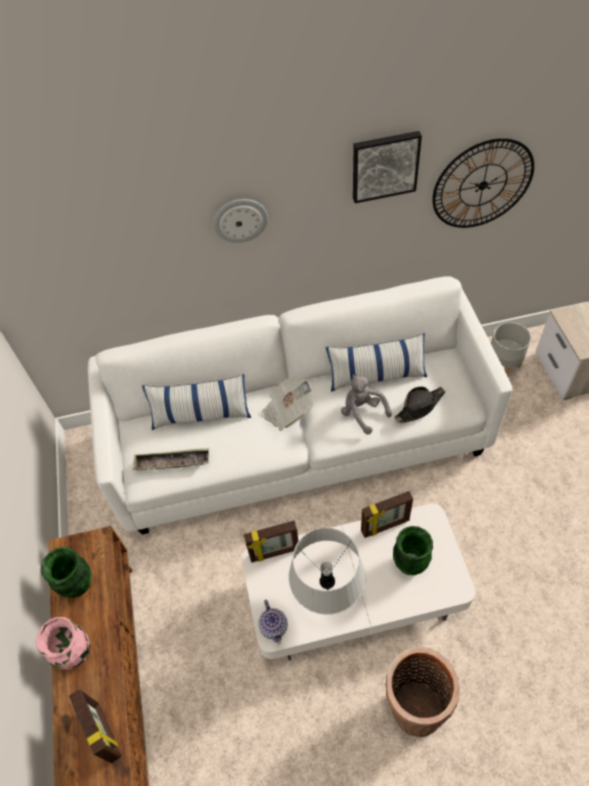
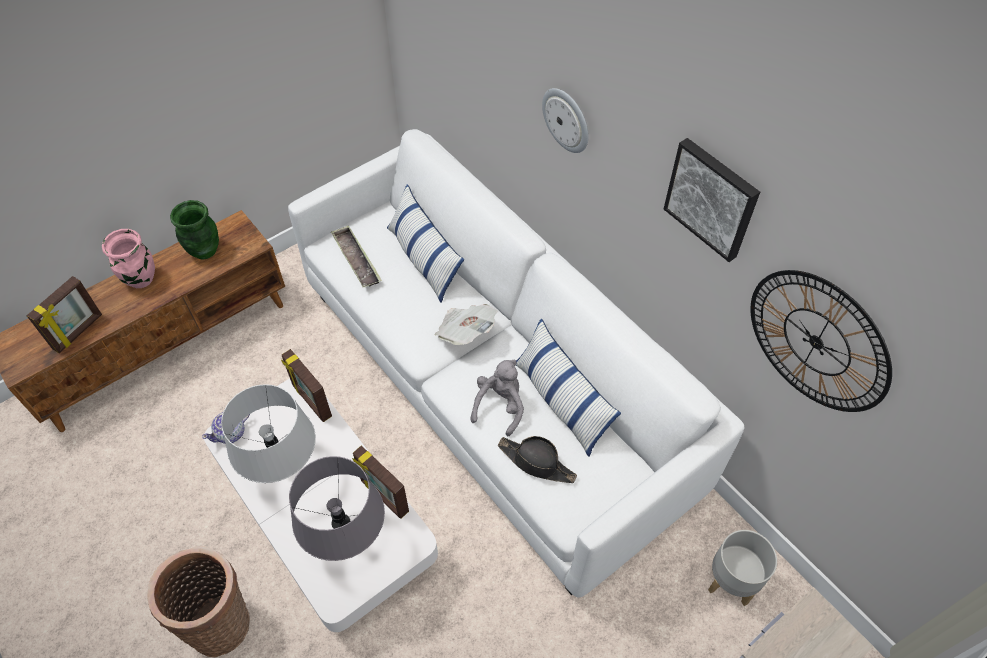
camera: 60 degrees right, 0 degrees up
(410, 563) = (347, 538): green vase -> grey table lamp

